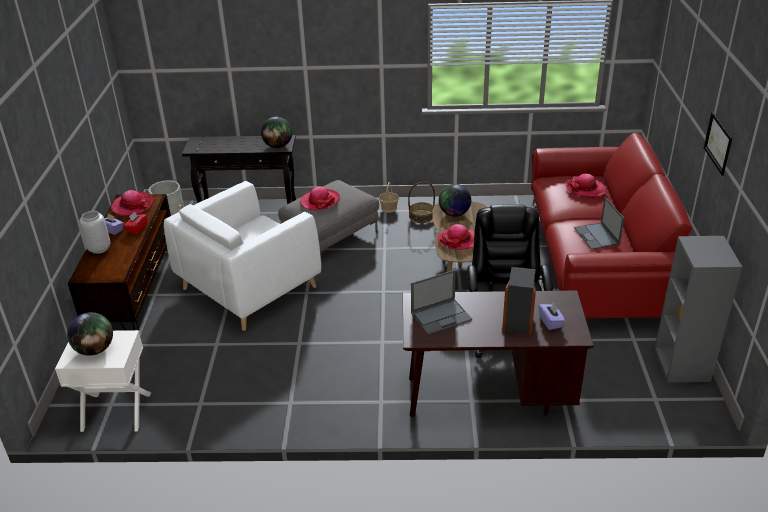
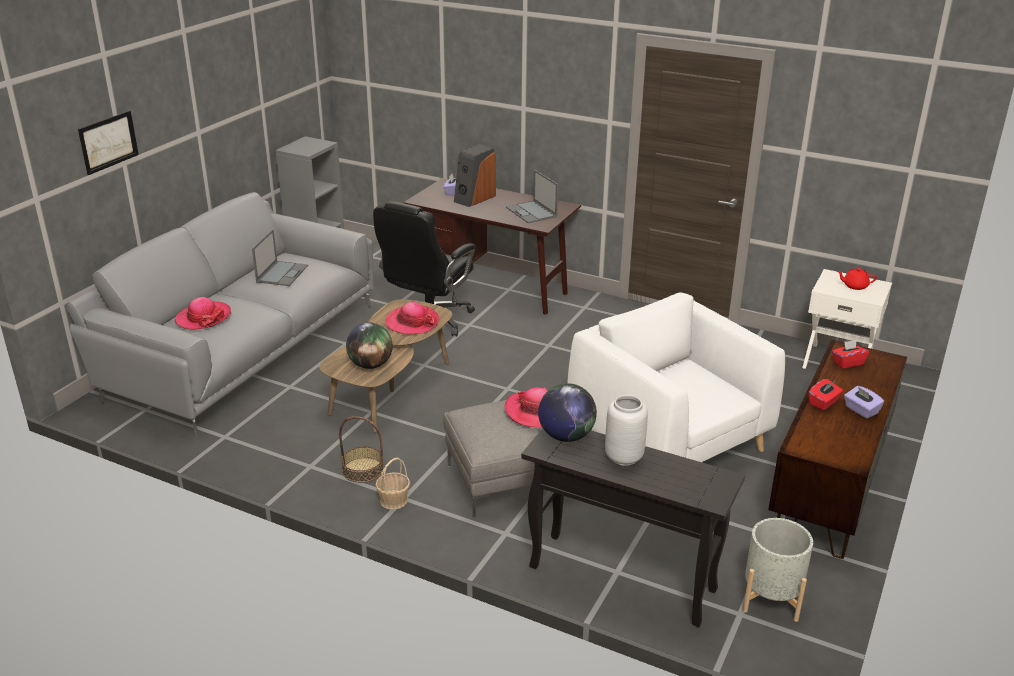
camera: 155 degrees left, 5 degrees down
(95, 350) = (854, 286): globe -> red teapot
(100, 249) = (874, 388): grey vase -> grey vase (623, 457)
(116, 263) = (847, 363): none -> red tissue box
(132, 205) = (835, 444): hat -> none
(249, 287) = (668, 441): white armchair -> white armchair turned 105 degrees counterclockwise
(441, 316) = (532, 212): laptop -> laptop turned 120 degrees counterclockwise
(598, 260) = (242, 349): red sofa -> grey sofa
(718, 143) = (219, 110): picture -> picture (108, 142)

